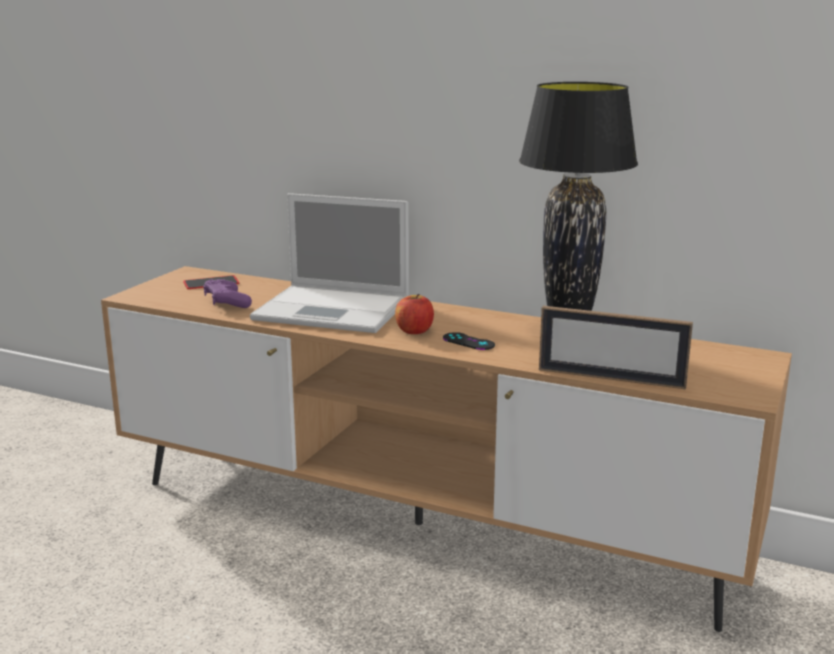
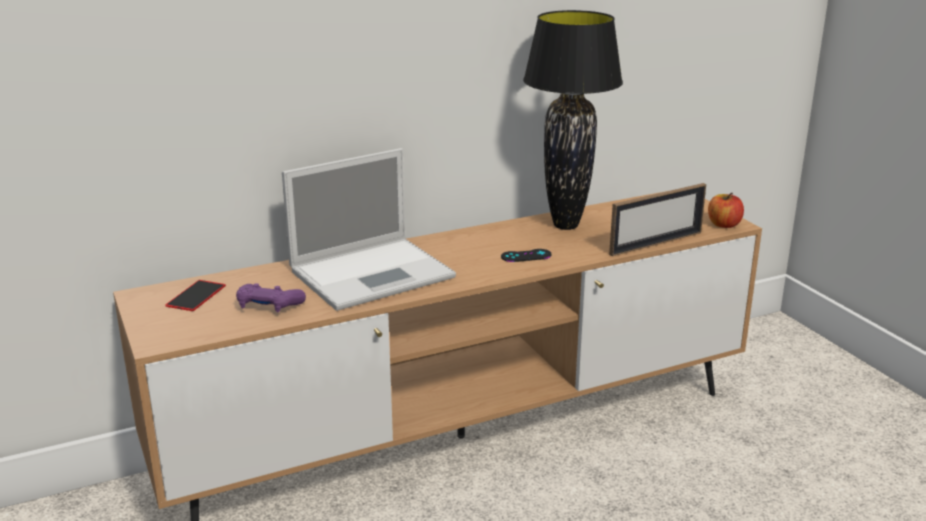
camera: 50 degrees left, 5 degrees up
(414, 331) = (473, 264): apple -> apple (723, 224)

